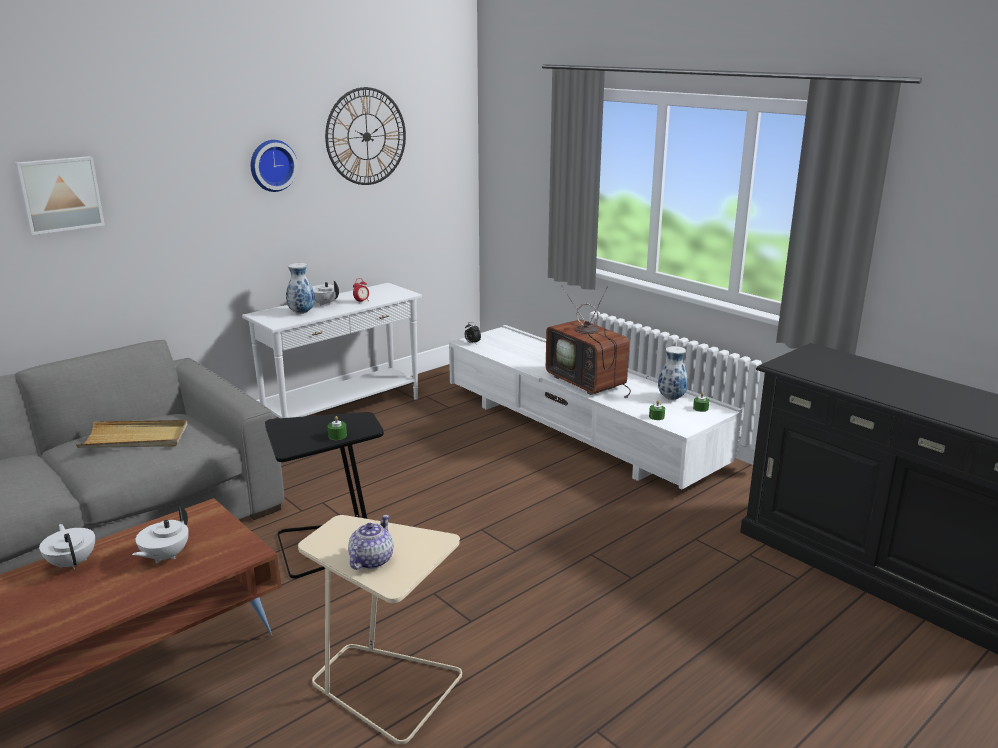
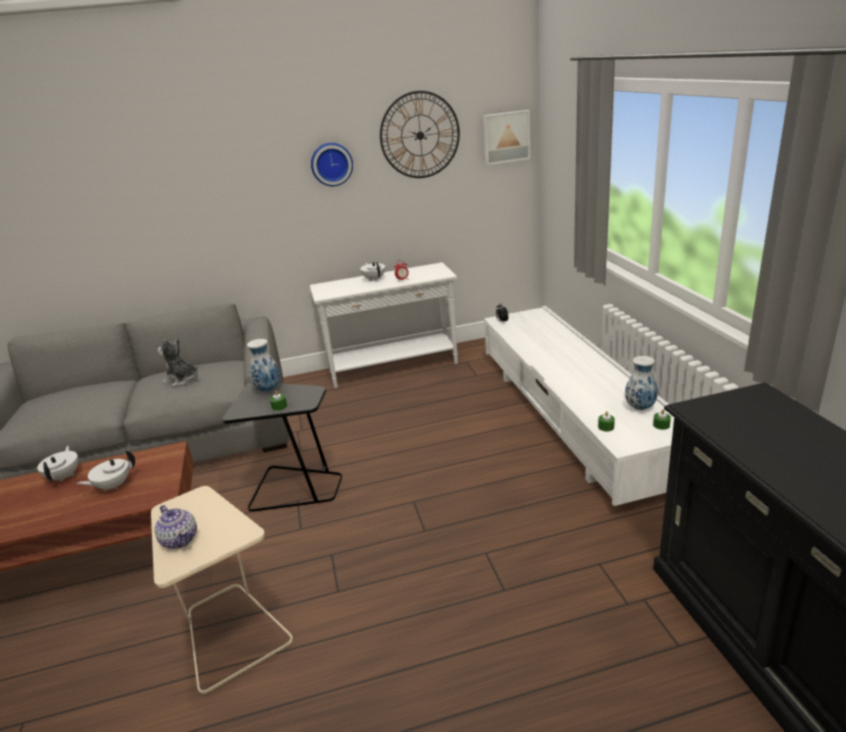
camera: 30 degrees right, 5 degrees up
(59, 194) = (162, 192): picture -> picture (506, 137)
(135, 438) = (182, 380): beige tray -> plush toy
(301, 312) = (349, 286): vase -> vase (268, 389)
(371, 561) = (180, 539): teapot -> teapot turned 90 degrees clockwise
(589, 382) = (571, 377): television -> none

